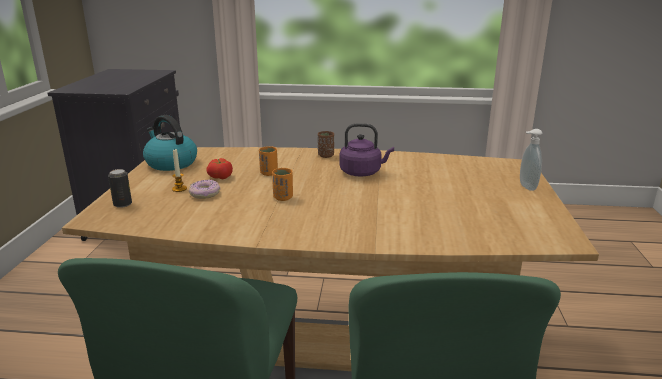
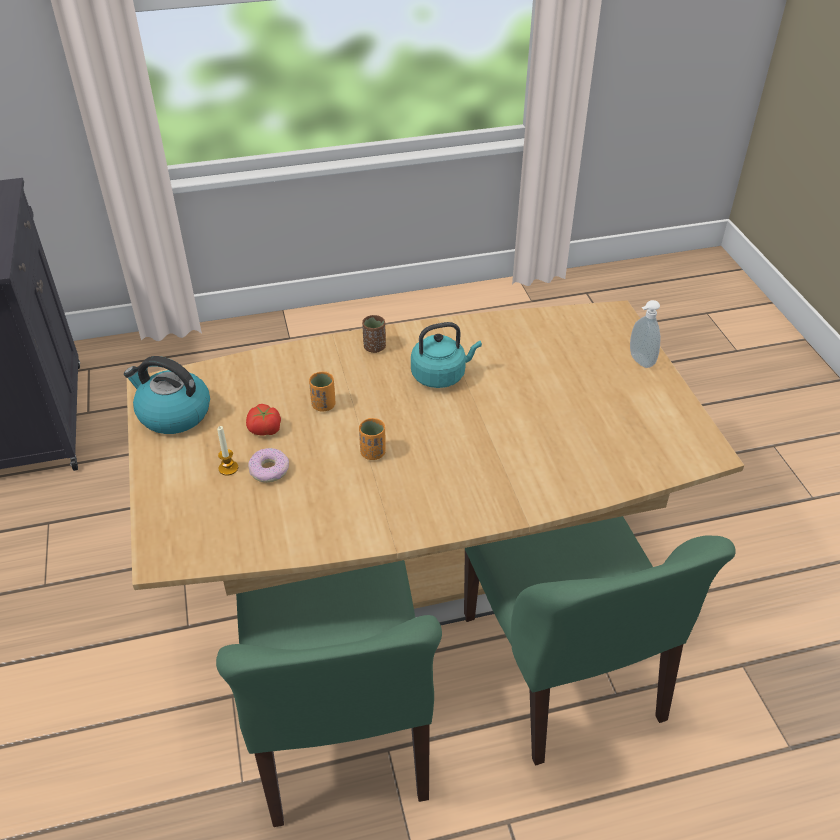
camera: 20 degrees left, 20 degrees up
(122, 204) = (176, 519): can -> none
(362, 172) = (441, 375): purple kettle -> turquoise kettle

